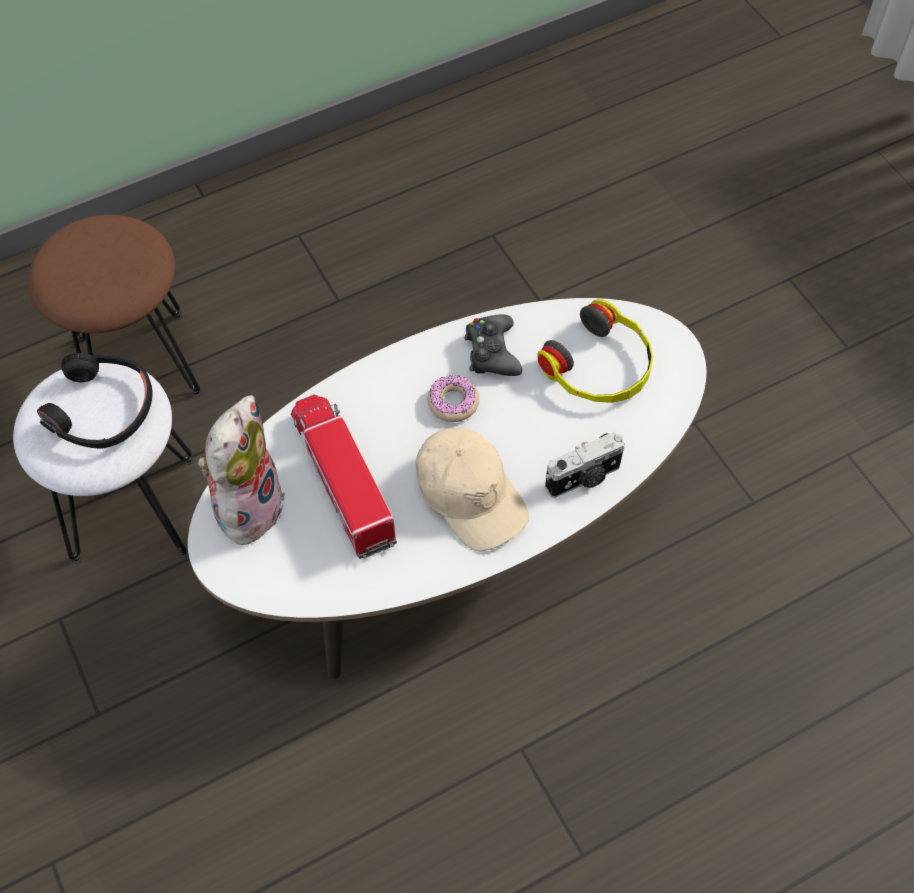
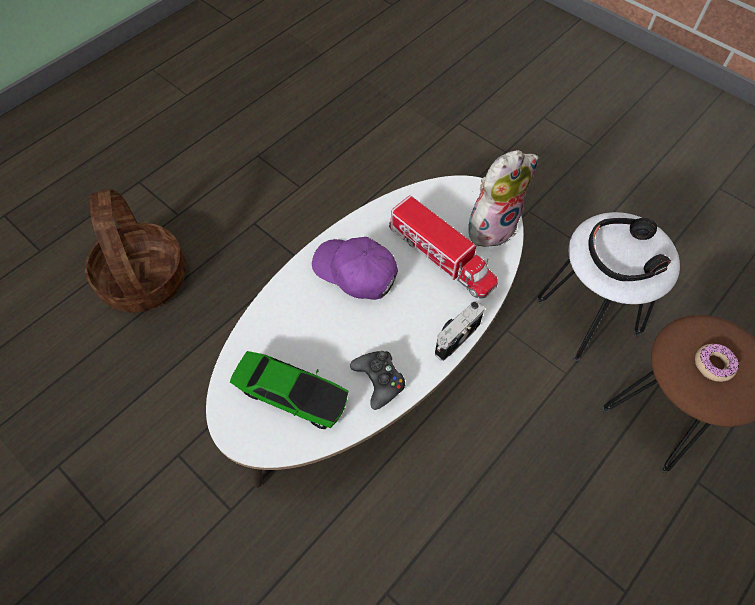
camera: 160 degrees right, 0 degrees up
(247, 504) = (491, 226): plush toy -> plush toy turned 120 degrees counterclockwise
(453, 402) = (392, 331): donut -> donut (713, 365)
(470, 494) = (355, 272): beige cap -> purple cap
(584, 478) = (282, 305): camera -> camera (455, 337)
(600, 366) = (292, 394): headphones -> toy car
(792, 798) = (143, 279): none -> basket

